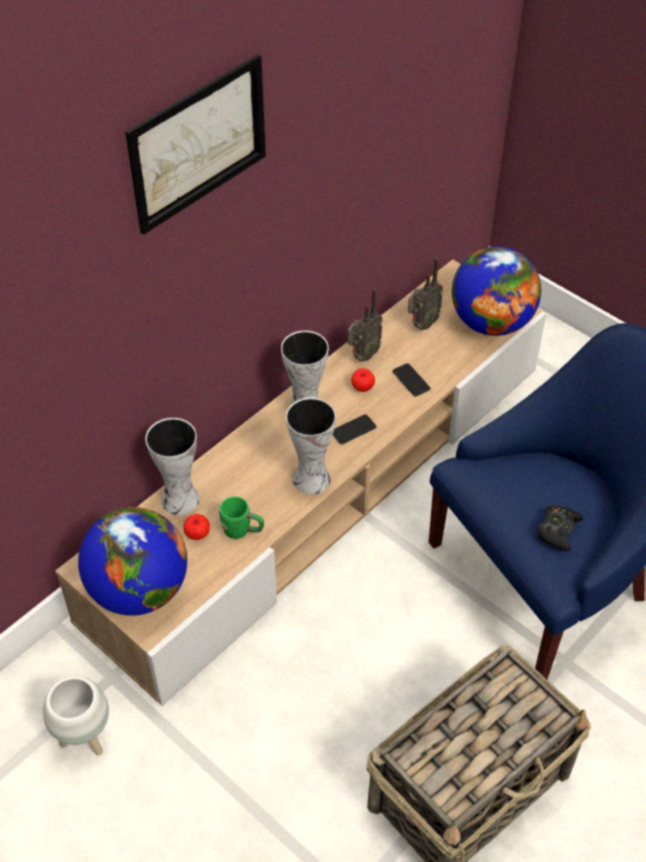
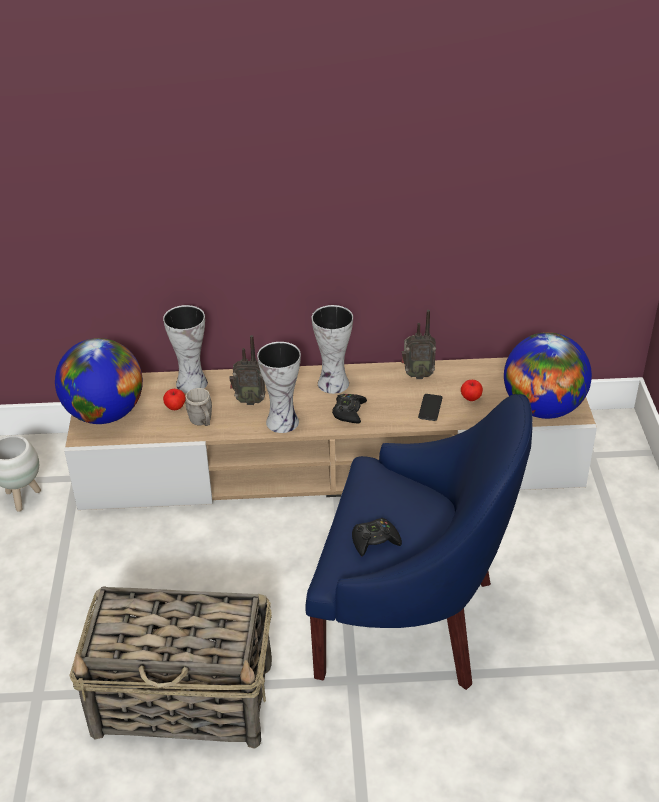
camera: 45 degrees right, 10 degrees down
(198, 143) = (257, 86): picture -> none
(242, 530) = (202, 422): green mug -> grey mug
(353, 430) = (349, 412): phone -> black game controller
(362, 387) = (390, 392): apple -> apple (471, 398)
(421, 325) = (487, 380): radio -> radio (249, 400)

